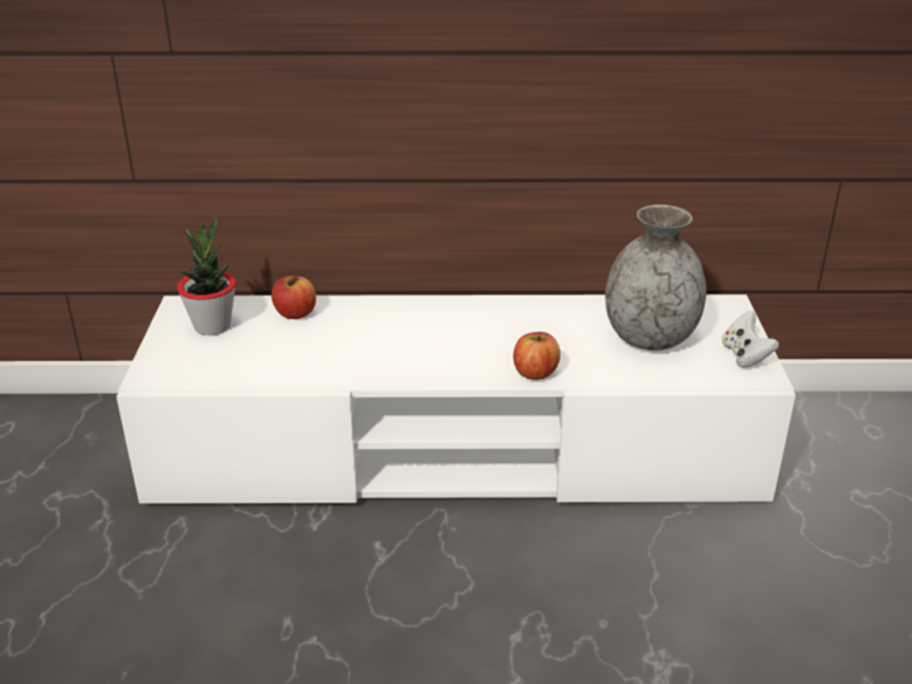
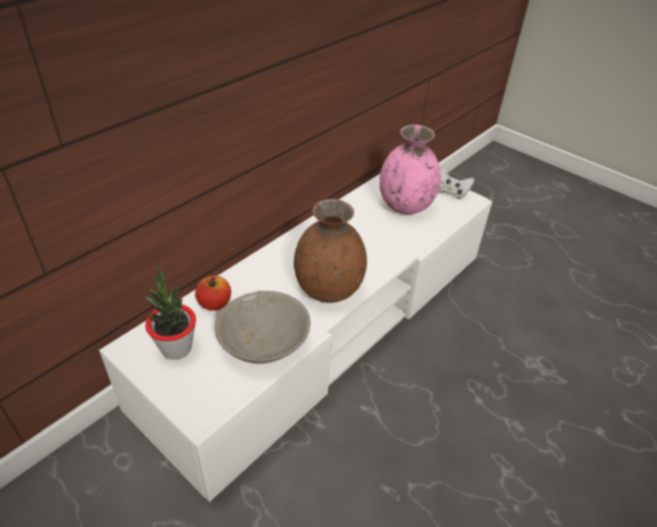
camera: 50 degrees left, 10 degrees up
(283, 363) = (263, 341): none -> grey bowl
(414, 360) = (328, 289): none -> brown vase
(535, 373) = (391, 257): apple -> none
(649, 338) = (405, 206): grey vase -> pink vase

